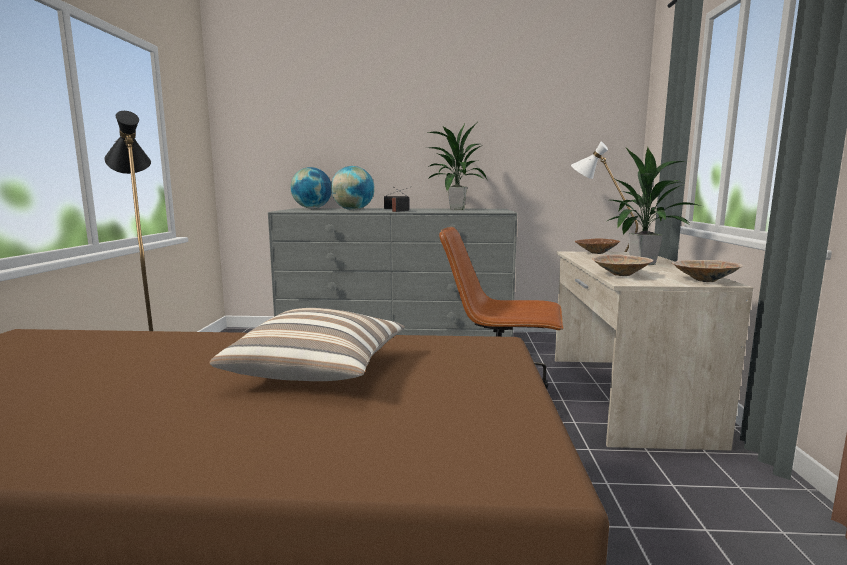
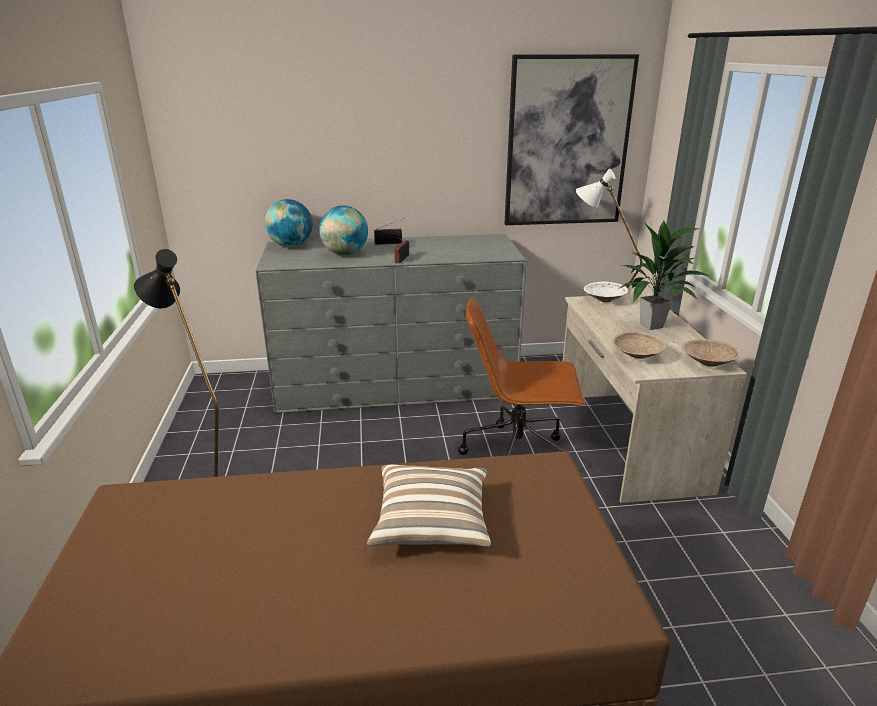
camera: 10 degrees left, 15 degrees up
(456, 209) = (455, 244): potted plant -> none
(563, 126) = (567, 143): none -> picture
(595, 253) = (603, 300): brown bowl -> white bowl

